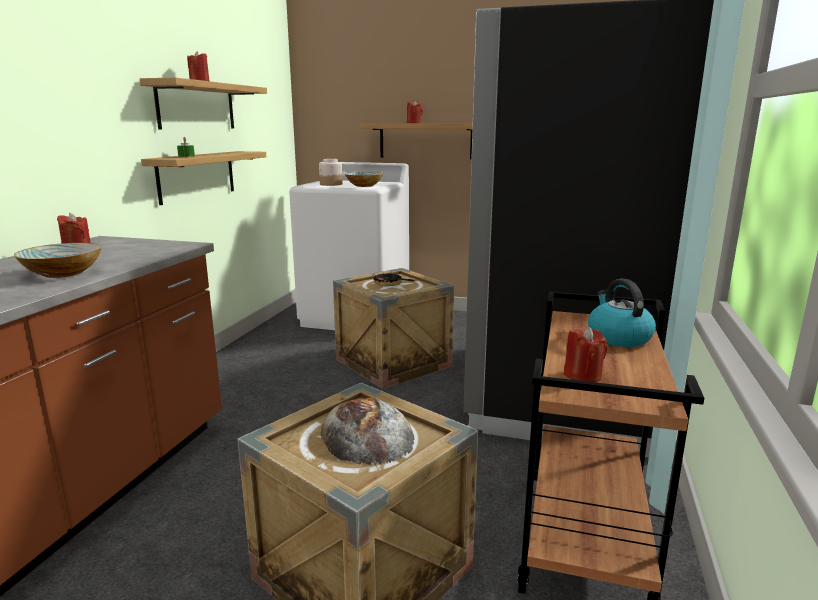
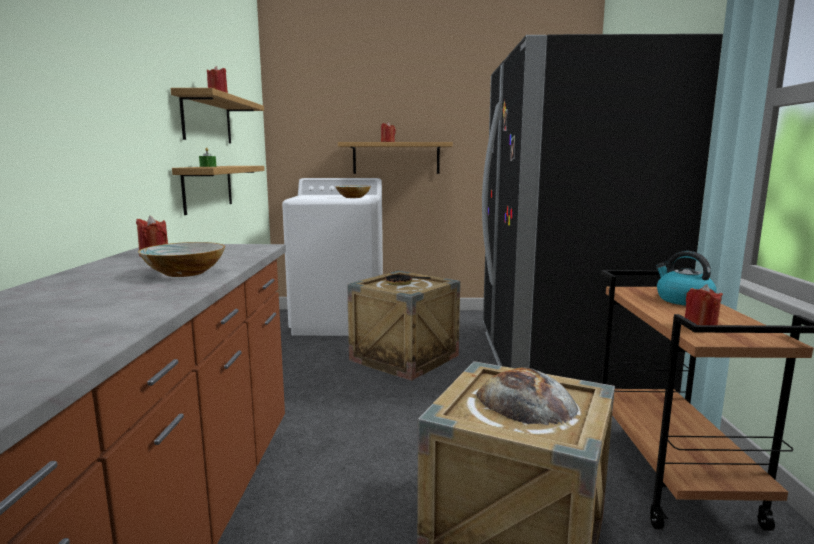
camera: 15 degrees left, 5 degrees down
(331, 184) = (319, 197): jar -> none

